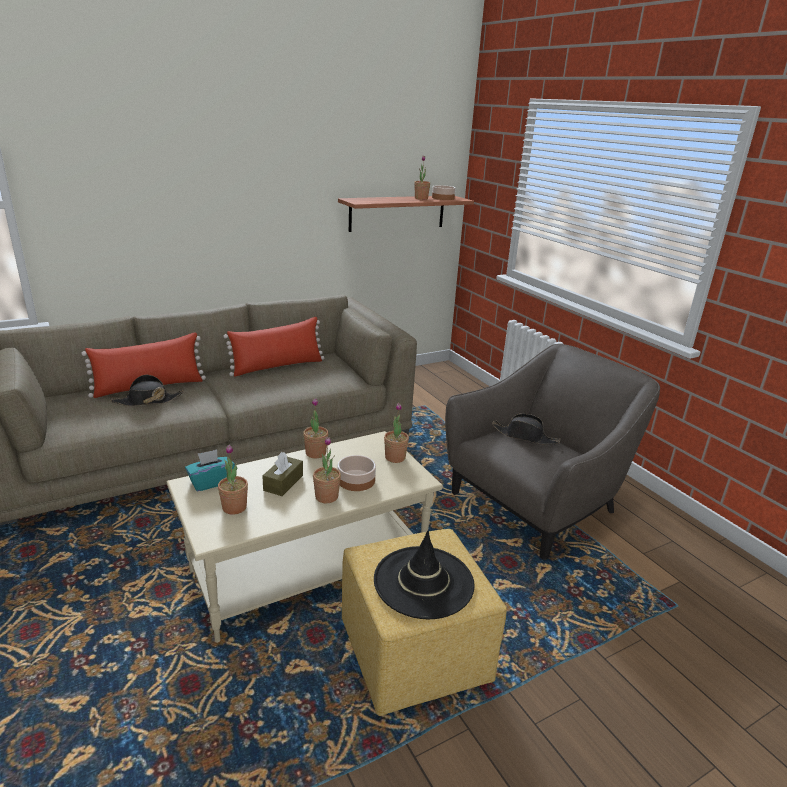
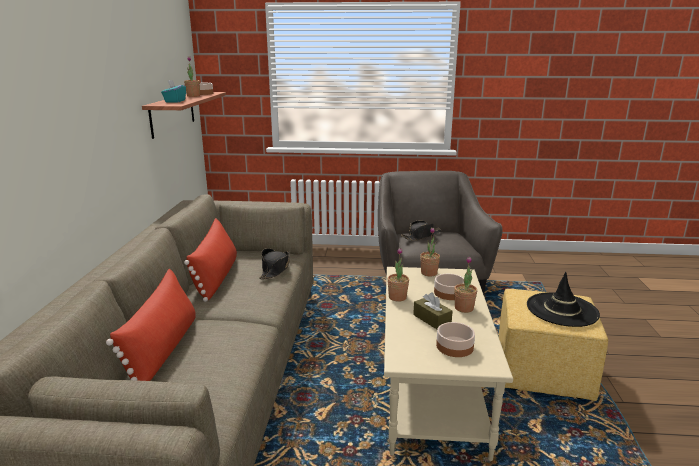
camera: 55 degrees left, 5 degrees down
(148, 401) = (201, 355): black hat -> black hat (275, 269)
(211, 482) = (406, 349): turquoise tissue box -> turquoise tissue box (175, 101)
(234, 507) = (454, 347): potted plant -> bowl

